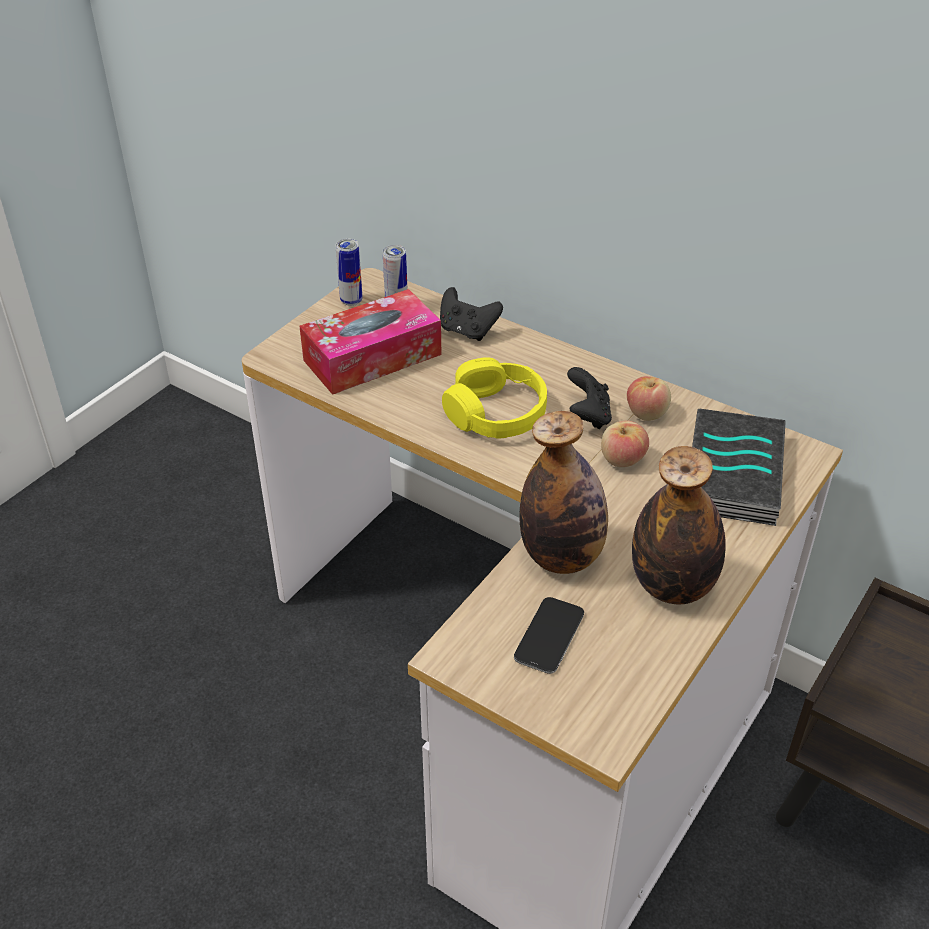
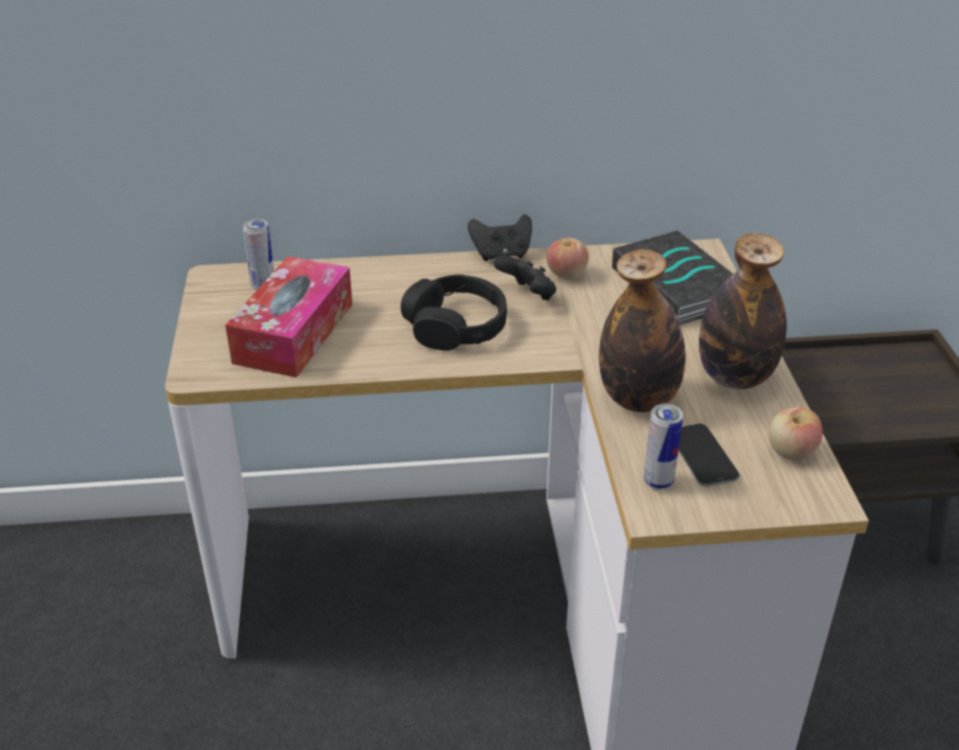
camera: 40 degrees left, 5 degrees down
(351, 301) = (213, 298): can -> can (658, 482)
(467, 331) = (351, 278): black game controller -> black game controller (501, 254)
(496, 413) = (455, 326): yellow headphones -> black headphones
(622, 460) = (591, 313): apple -> apple (791, 452)

